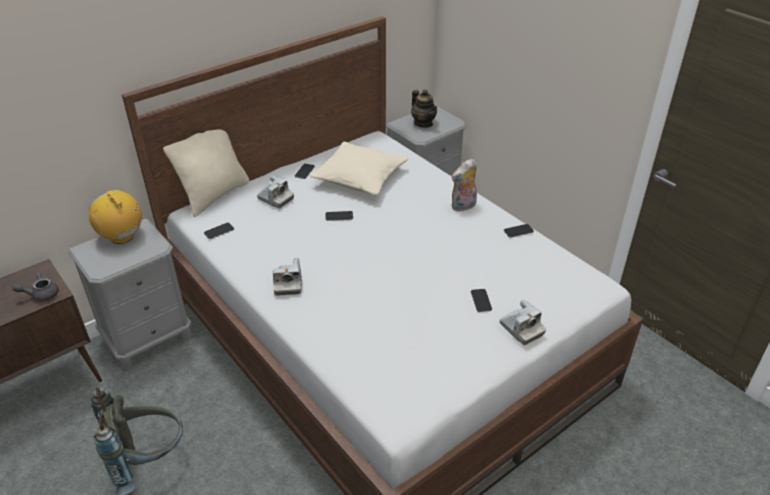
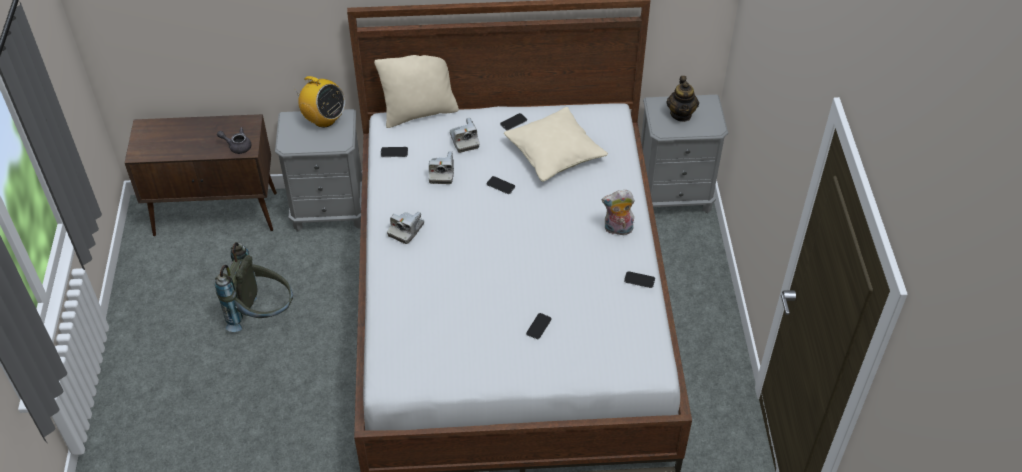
camera: 35 degrees right, 10 degrees up
(122, 236) = (324, 119): radio -> radio turned 135 degrees clockwise
(521, 329) = (545, 368): camera -> camera (441, 173)

